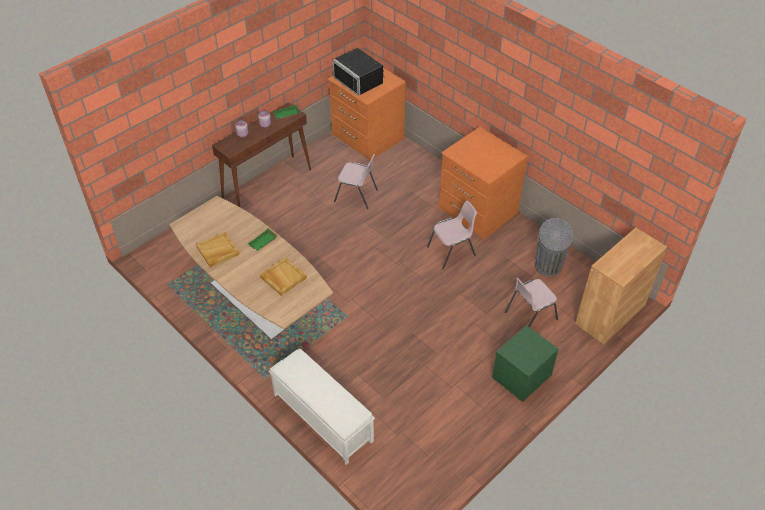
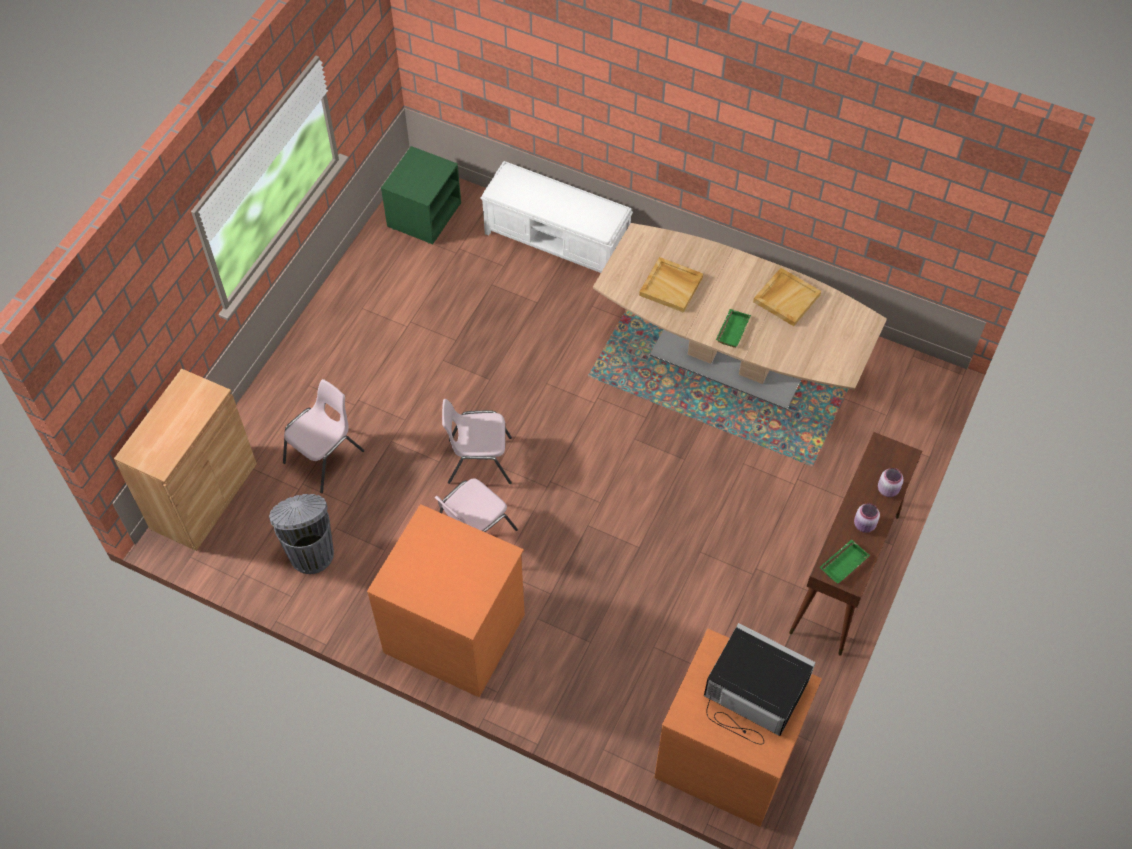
camera: 160 degrees right, 10 degrees up
(356, 196) = (678, 598): pink chair -> pink chair (478, 460)
(521, 377) = (320, 362): green nightstand -> green nightstand (424, 214)

